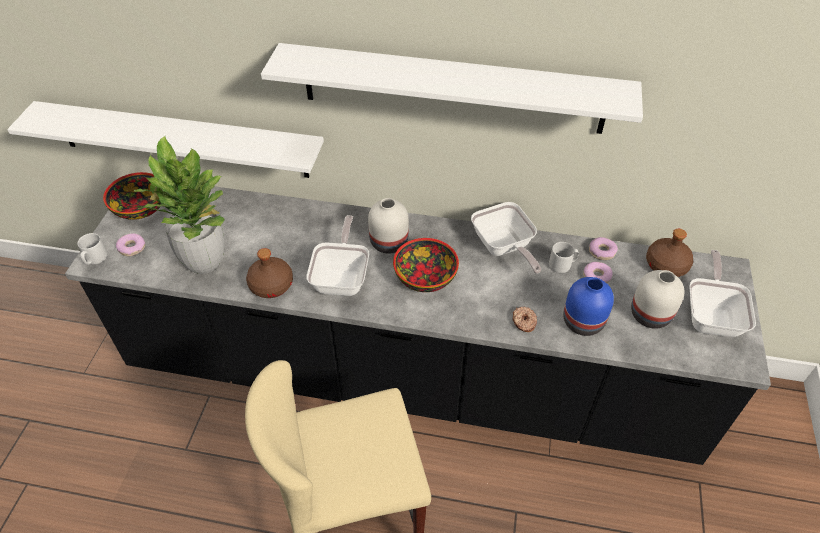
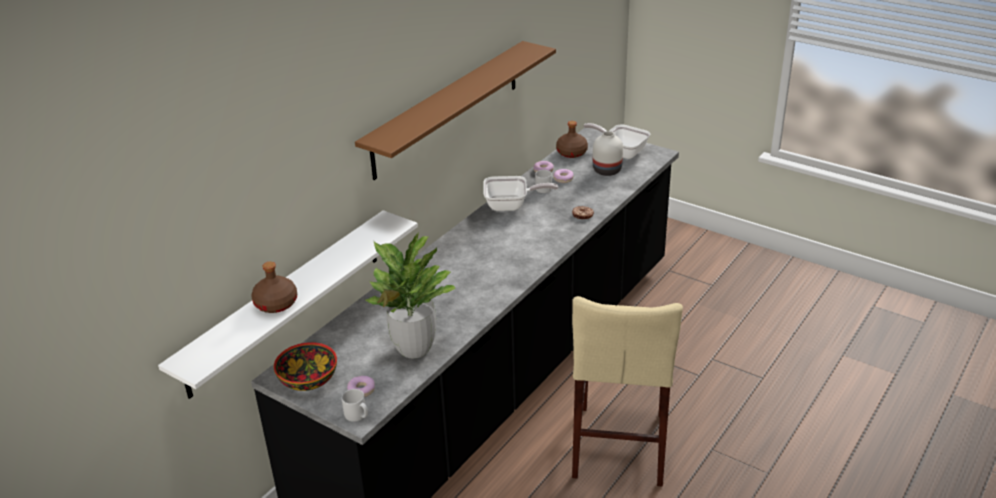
camera: 65 degrees left, 15 degrees down
(272, 285) = (469, 316): brown bottle -> brown bottle (276, 303)
(342, 277) = (487, 281): frying pan -> none
(390, 242) = (466, 251): white vase -> none
(426, 276) = (514, 243): bowl -> none
(452, 89) = (447, 108): white shelf -> brown shelf
(582, 321) = (596, 194): blue vase -> none

